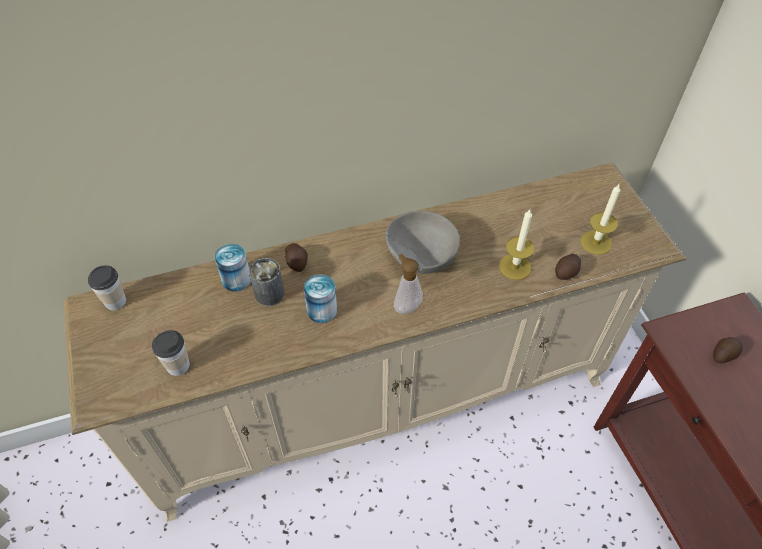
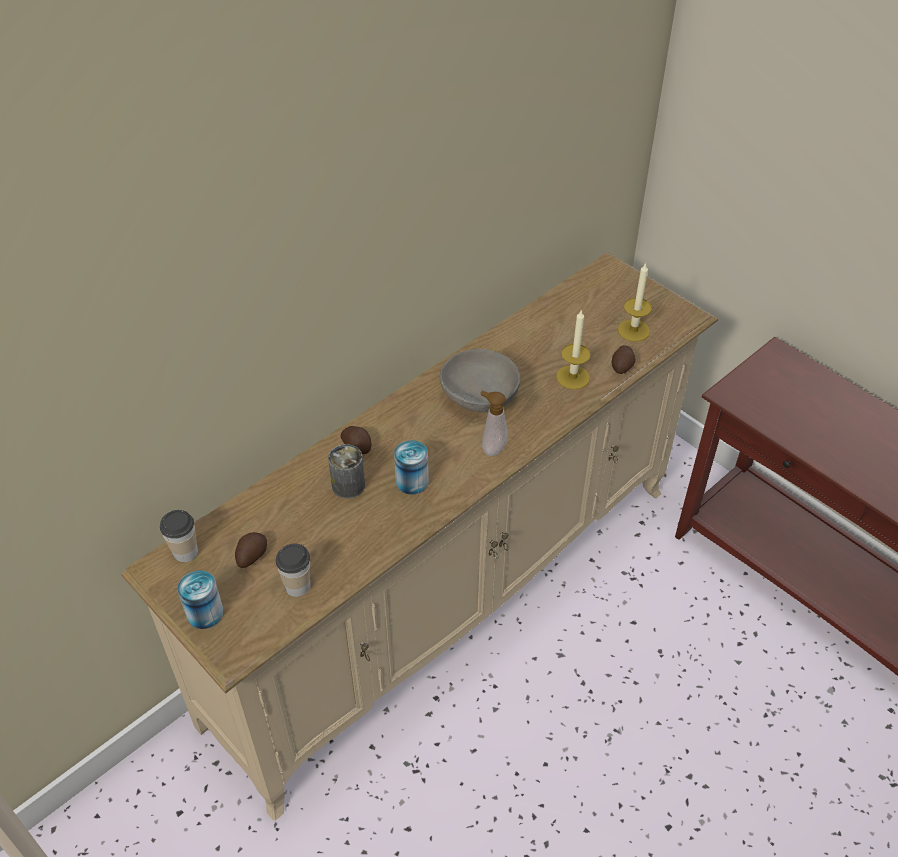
camera: 25 degrees left, 5 degrees down
(236, 279) = (304, 484): can -> can (205, 613)
(723, 354) = (784, 396): potato -> potato (251, 555)

